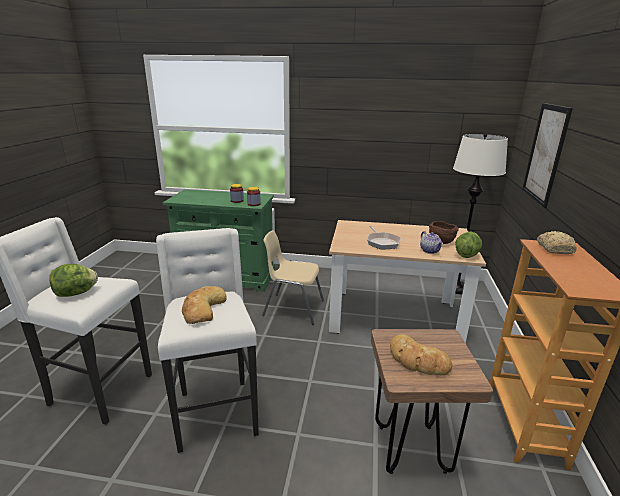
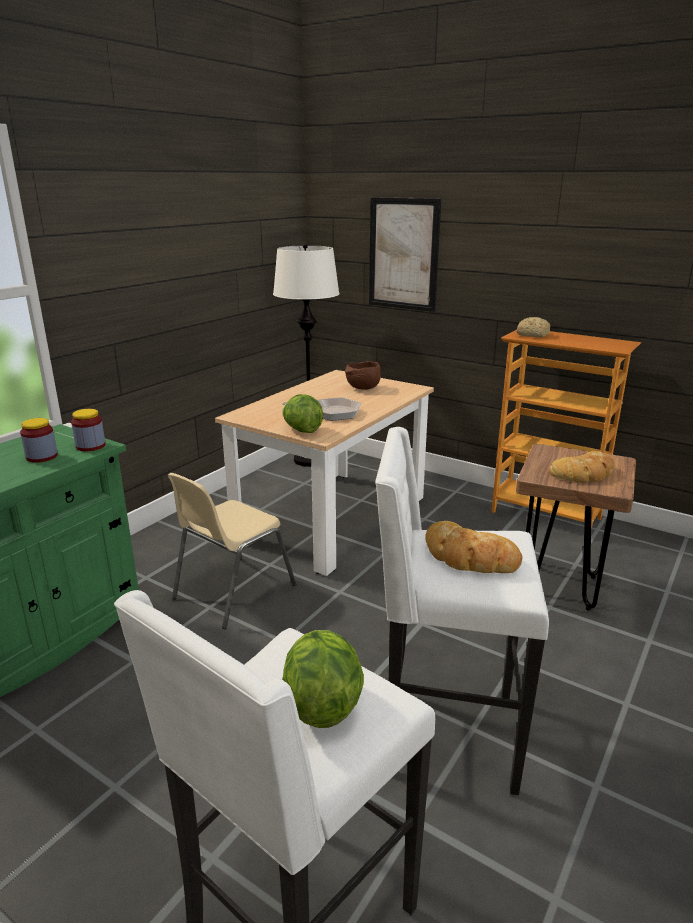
camera: 65 degrees left, 0 degrees up
(430, 251) = (381, 398): teapot -> none
(466, 255) = (408, 388): lettuce -> lettuce (302, 430)

